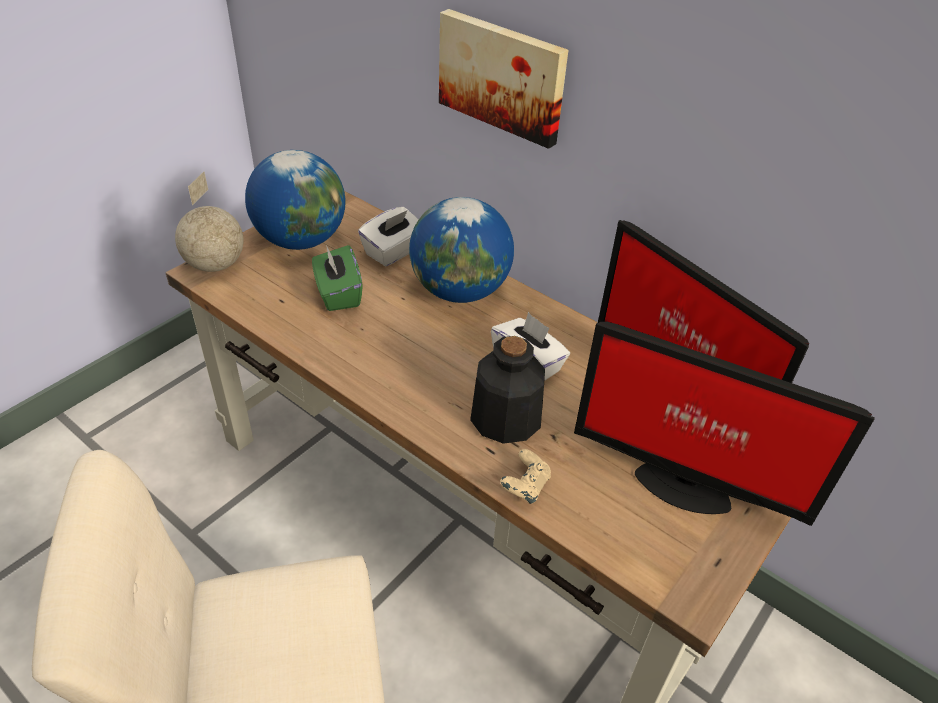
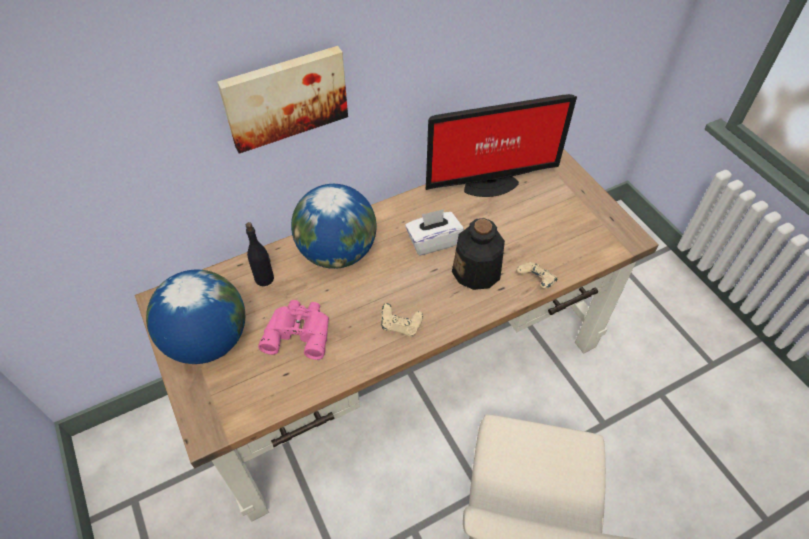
camera: 65 degrees left, 10 degrees up
(216, 265) = (205, 416): globe -> none
(338, 294) = (299, 331): green tissue box -> pink binoculars
(381, 369) = (400, 326): none -> beige game controller
(394, 252) = (264, 278): white tissue box -> black bottle
(681, 483) = (556, 209): monitor -> none

